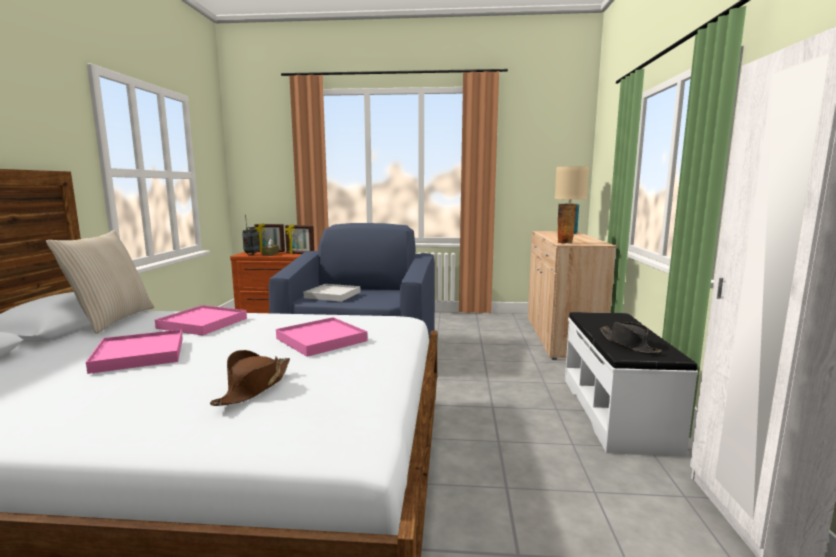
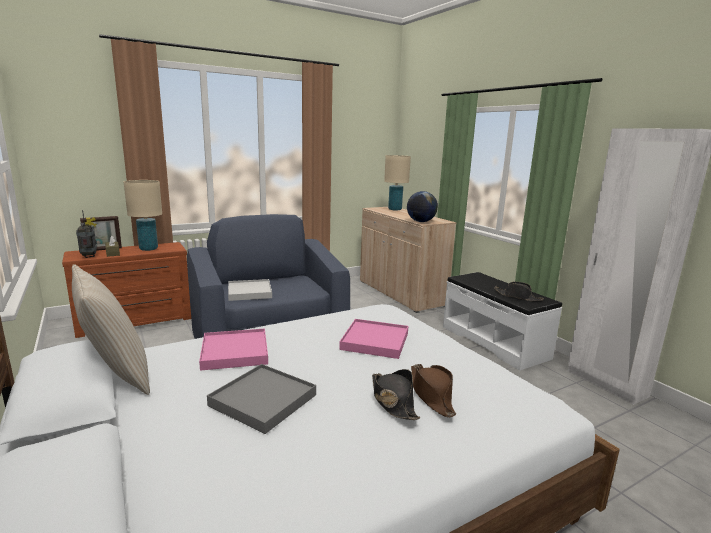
camera: 35 degrees left, 5 degrees up
(140, 355) = (263, 400): pink tray -> grey tray
(213, 382) = (393, 401): none -> black hat
(300, 254) = (148, 249): picture frame -> beige table lamp
(565, 242) = (420, 222): vase -> globe

